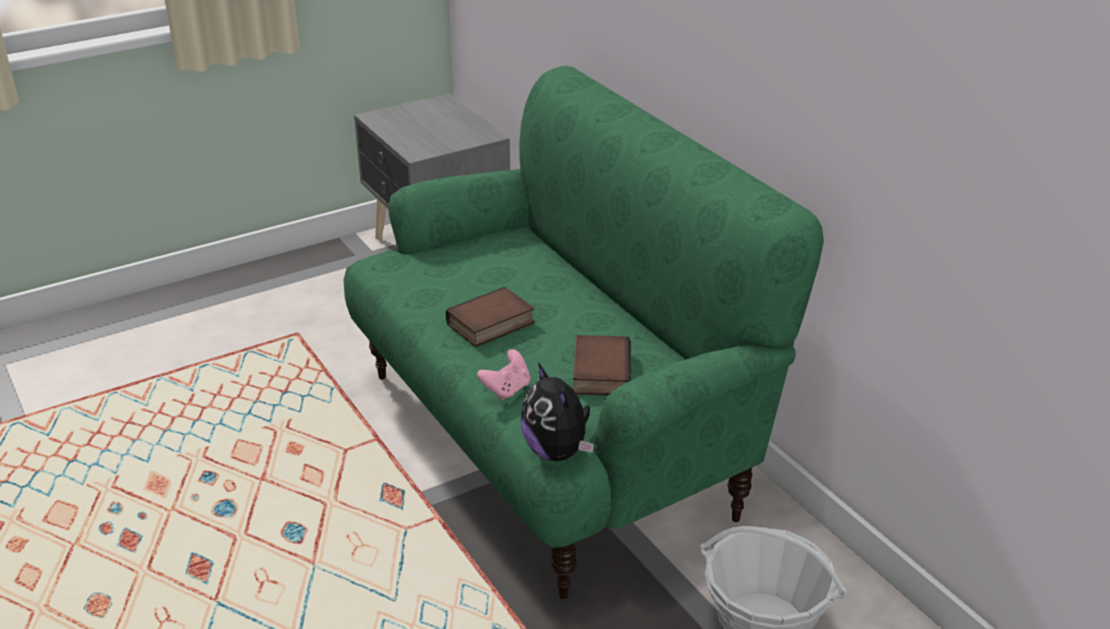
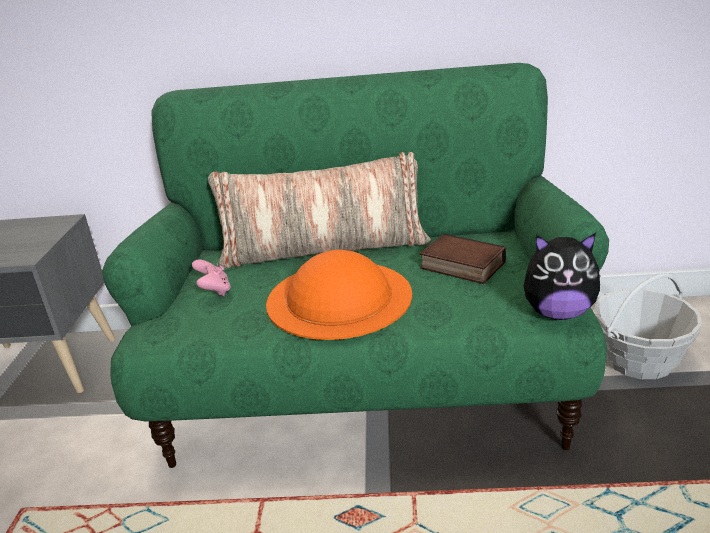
camera: 55 degrees left, 5 degrees down
(491, 325) = (339, 297): book -> orange hat
(507, 390) = (449, 313): pink game controller -> pink game controller (214, 291)
(573, 286) = (324, 249): none -> pillow

